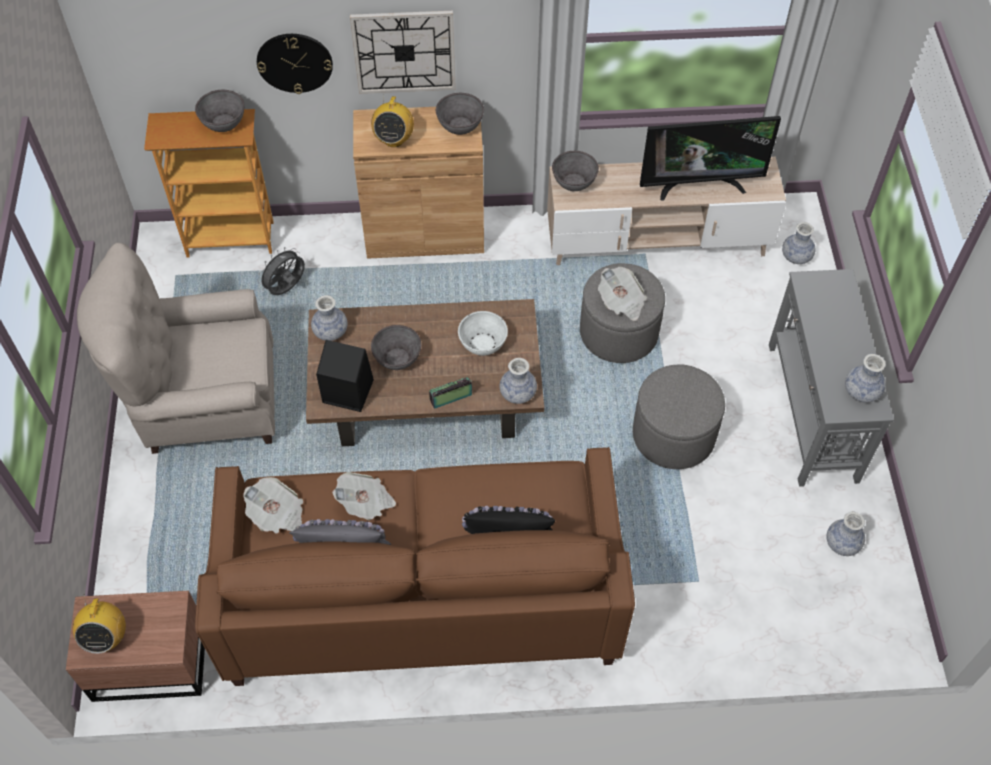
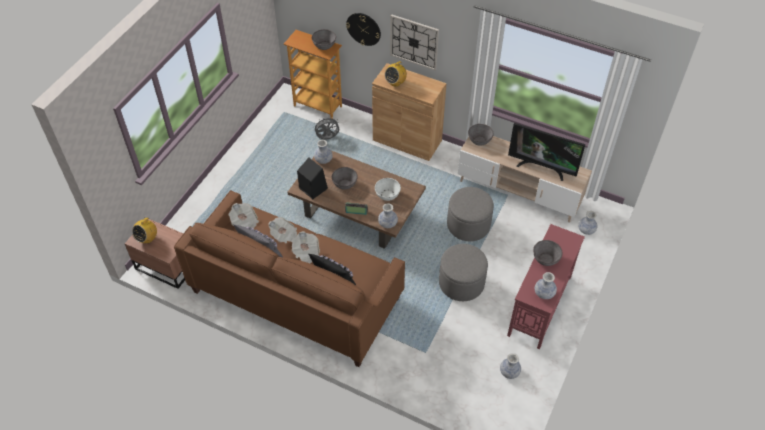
camera: 30 degrees right, 5 degrees down
(205, 404) = (259, 171): beige armchair -> none
(460, 125) = (430, 88): grey bowl -> grey bowl (545, 259)
(621, 302) = (467, 206): newspaper -> newspaper (306, 253)
(812, 412) = (539, 305): grey console table -> red console table

